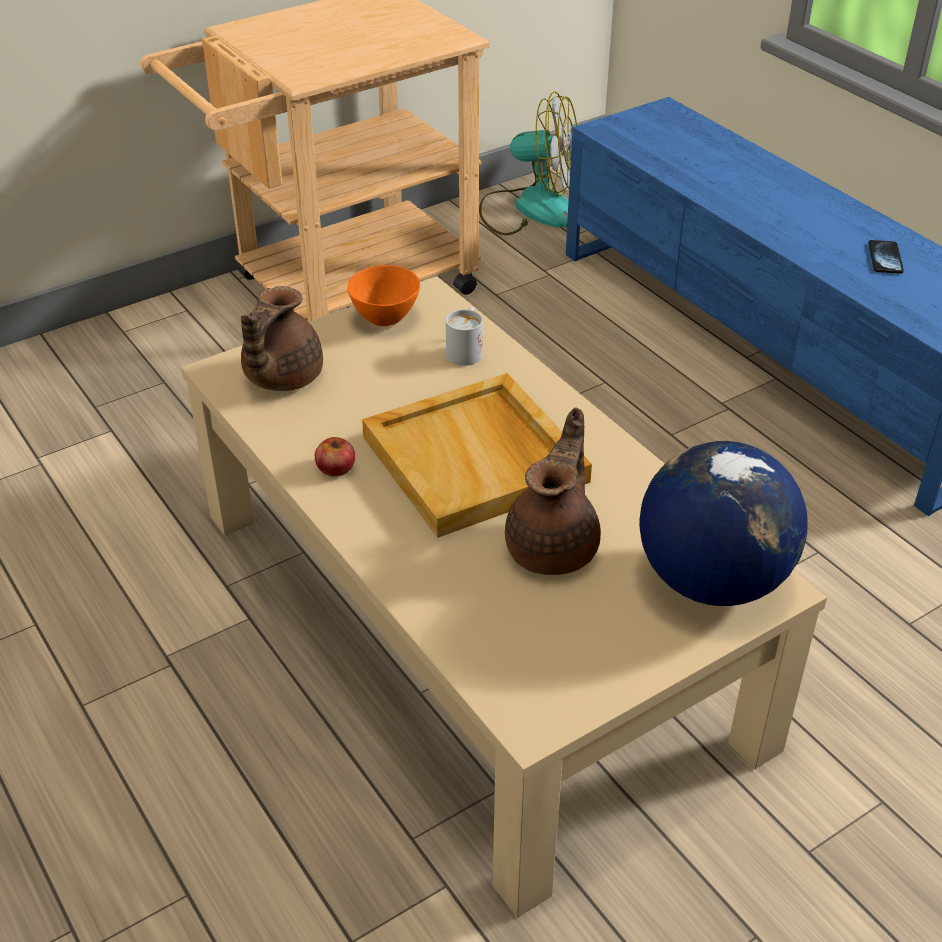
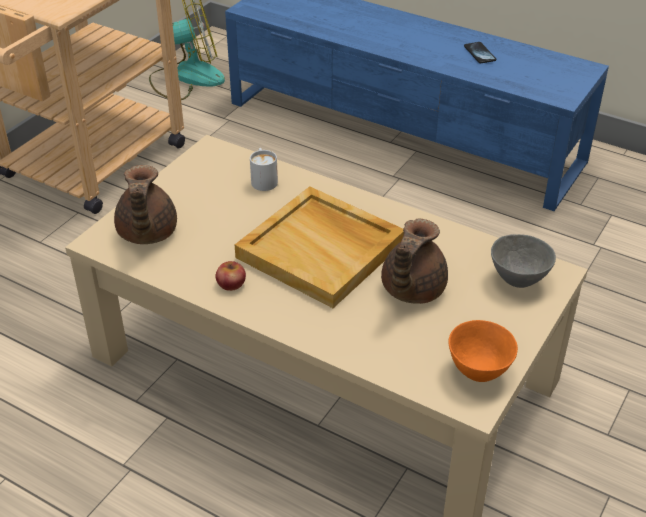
camera: 25 degrees left, 0 degrees up
(385, 319) = (192, 173): orange bowl -> orange bowl (479, 372)
(554, 546) = (411, 290): brown teapot -> brown teapot turned 150 degrees counterclockwise
(711, 580) = (518, 280): globe -> grey bowl

